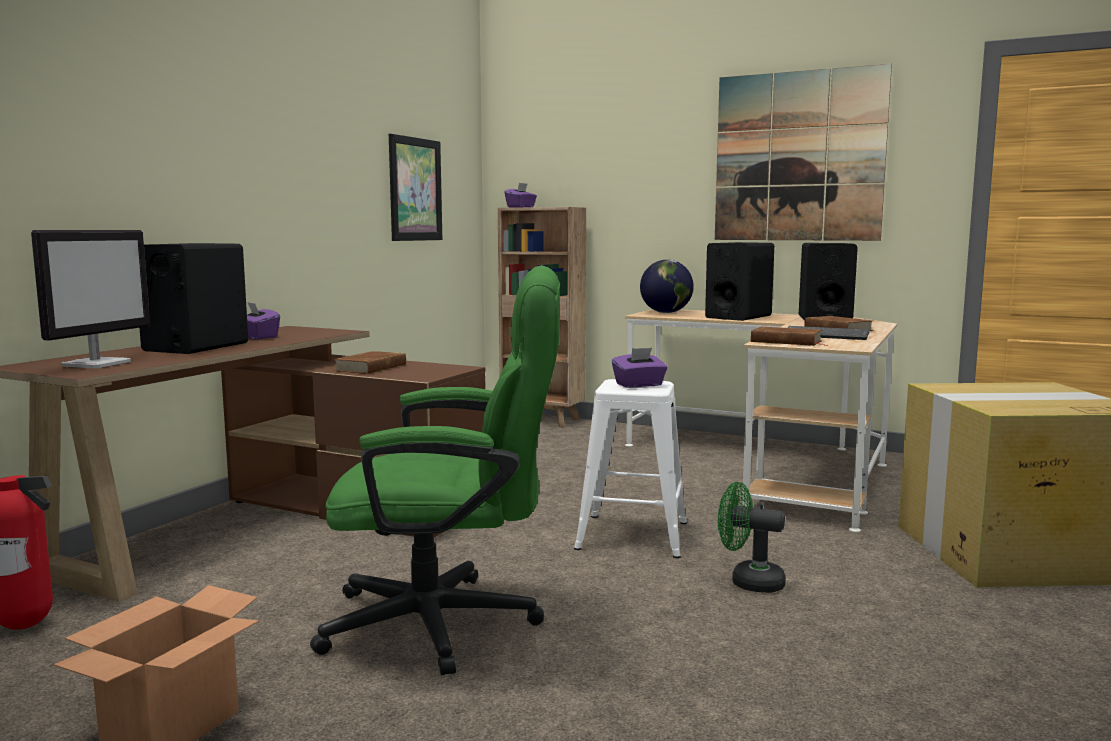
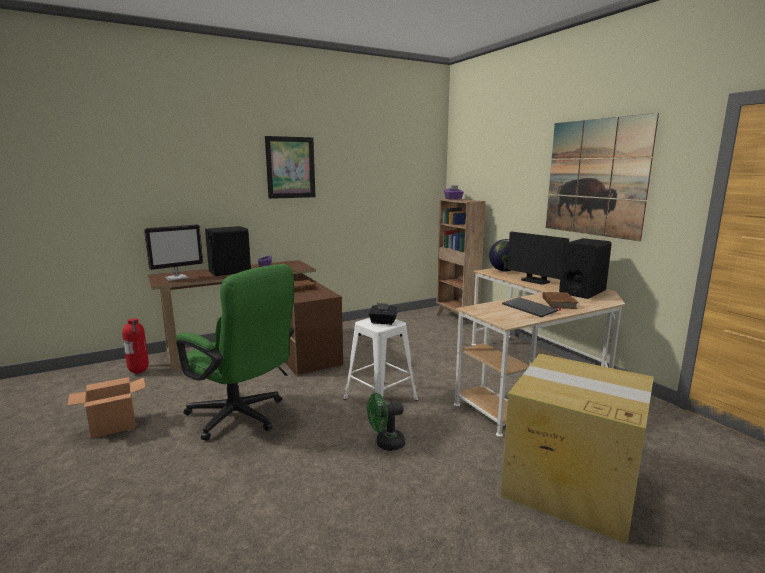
camera: 35 degrees right, 5 degrees up
(415, 189) = (390, 190): picture -> picture (290, 167)
(639, 385) = (383, 322): purple tissue box -> black tissue box
(738, 317) = (535, 281): black speaker -> monitor
(748, 582) = (385, 444): green fan -> green fan turned 75 degrees counterclockwise
(786, 341) = (486, 310): brown book -> none

